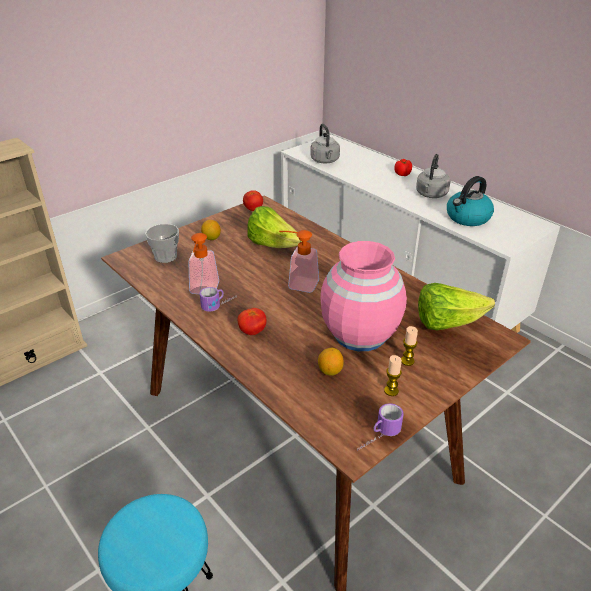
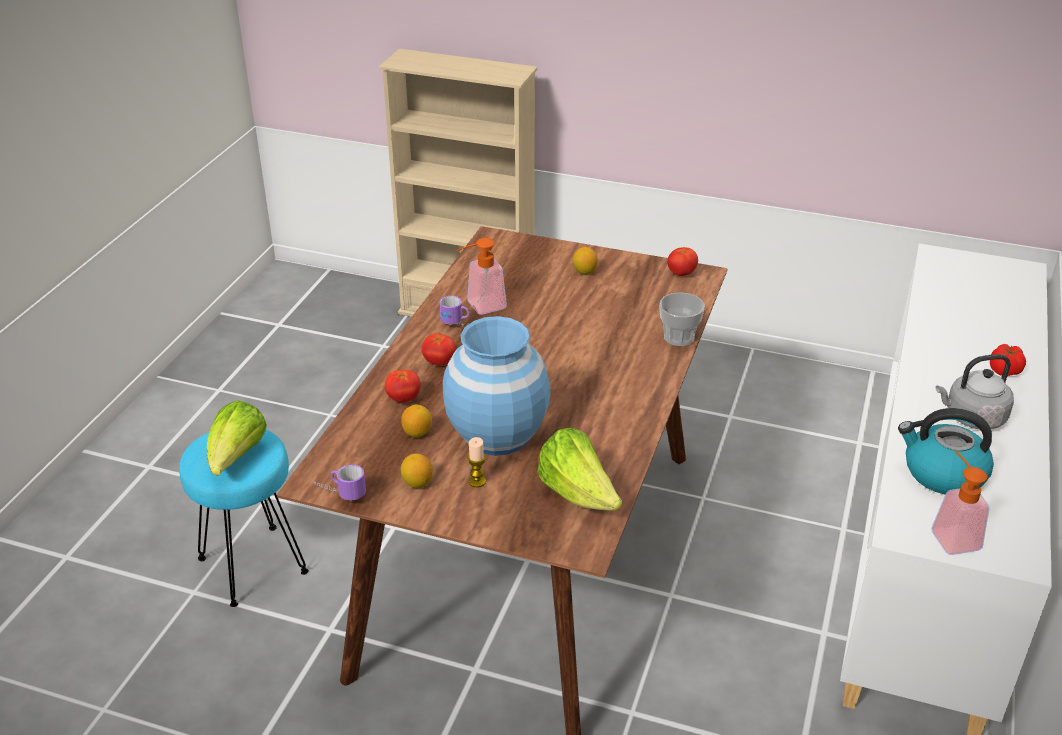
camera: 60 degrees right, 0 degrees up
(166, 257) = (519, 260): cup -> cup (679, 337)
(273, 245) = (615, 316): lettuce -> lettuce (236, 458)
(282, 364) = (403, 399): none -> tomato
(298, 284) = (553, 361): soap dispenser -> soap dispenser (951, 535)
(325, 161) = (943, 289): grey kettle -> none
(359, 334) = (497, 433): pink vase -> blue vase
(391, 391) = (417, 483): candle -> lemon

